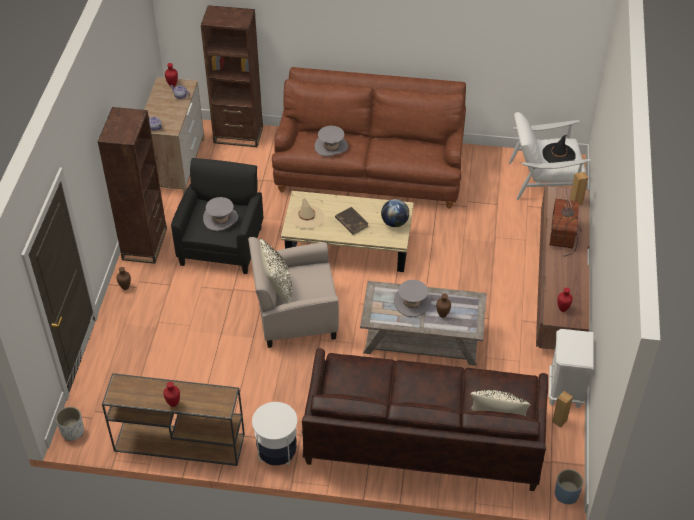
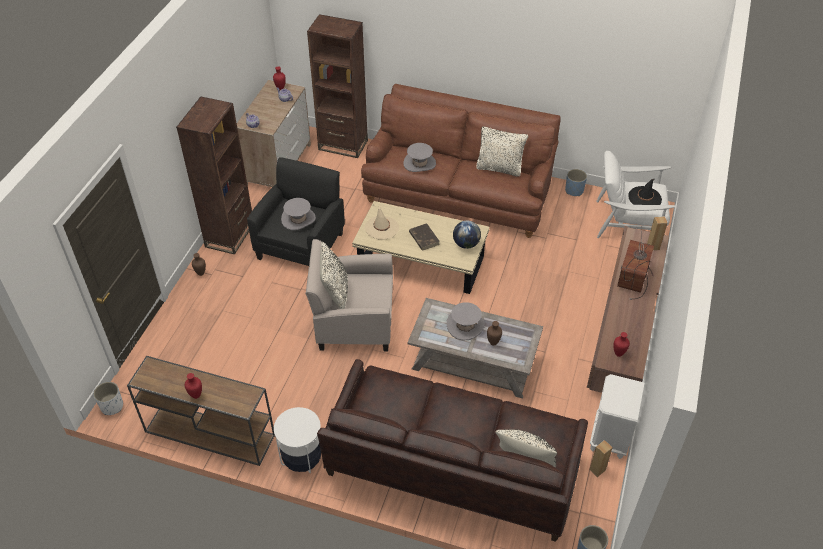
camera: 10 degrees right, 0 degrees up
(412, 143) = (499, 169): none -> beige pillow
(485, 154) = (574, 190): none -> blue planter

